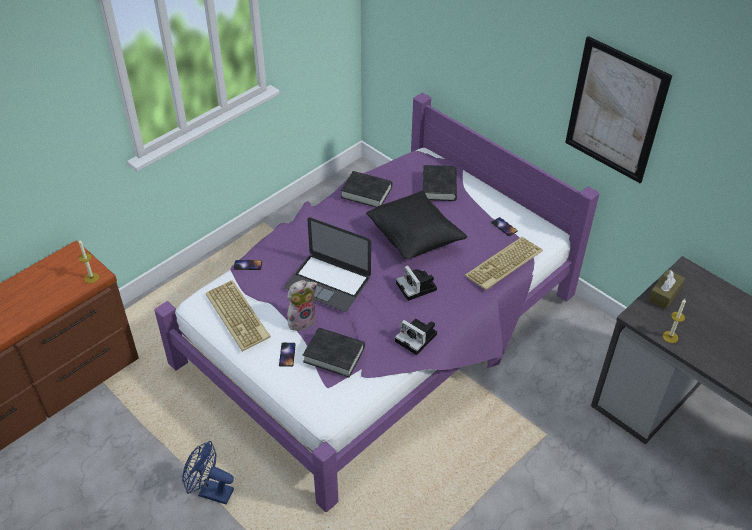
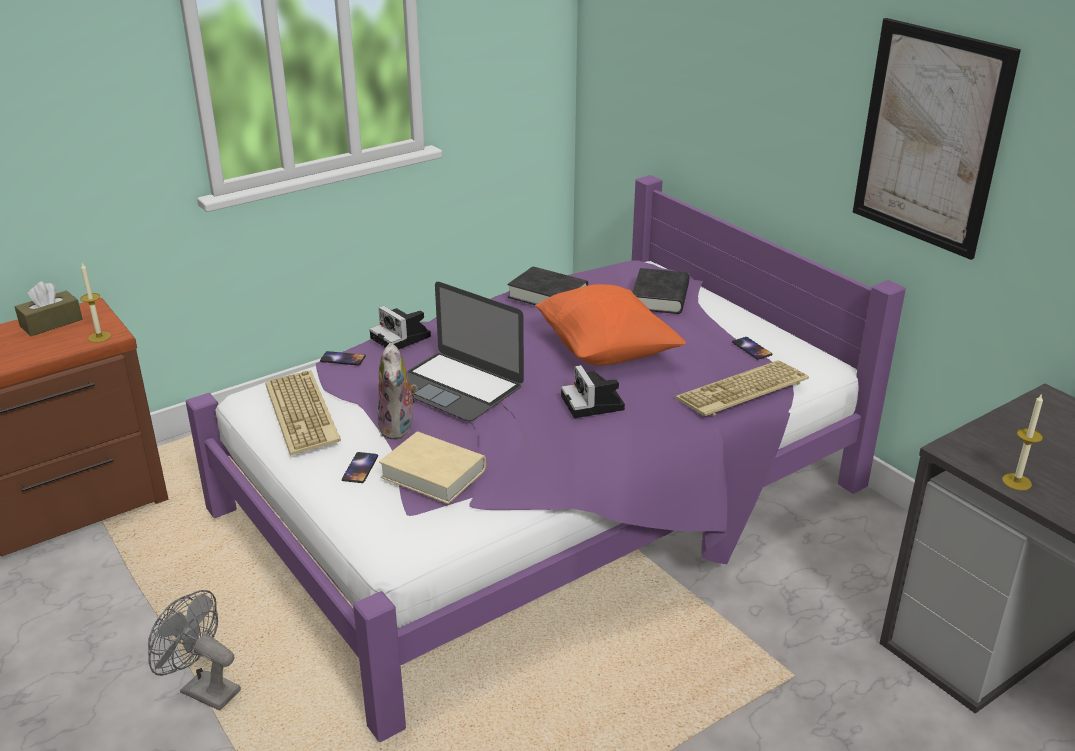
camera: 10 degrees right, 15 degrees down
(210, 492) = (203, 689): blue fan -> grey fan
(302, 320) = (399, 428): plush toy -> plush toy turned 105 degrees clockwise
(334, 355) = (433, 474): black book -> beige book
(414, 239) = (605, 352): black pillow -> orange pillow
(417, 338) = (577, 466): camera -> camera (402, 338)
(664, 294) = (1010, 427): brown tissue box -> brown tissue box (51, 323)

